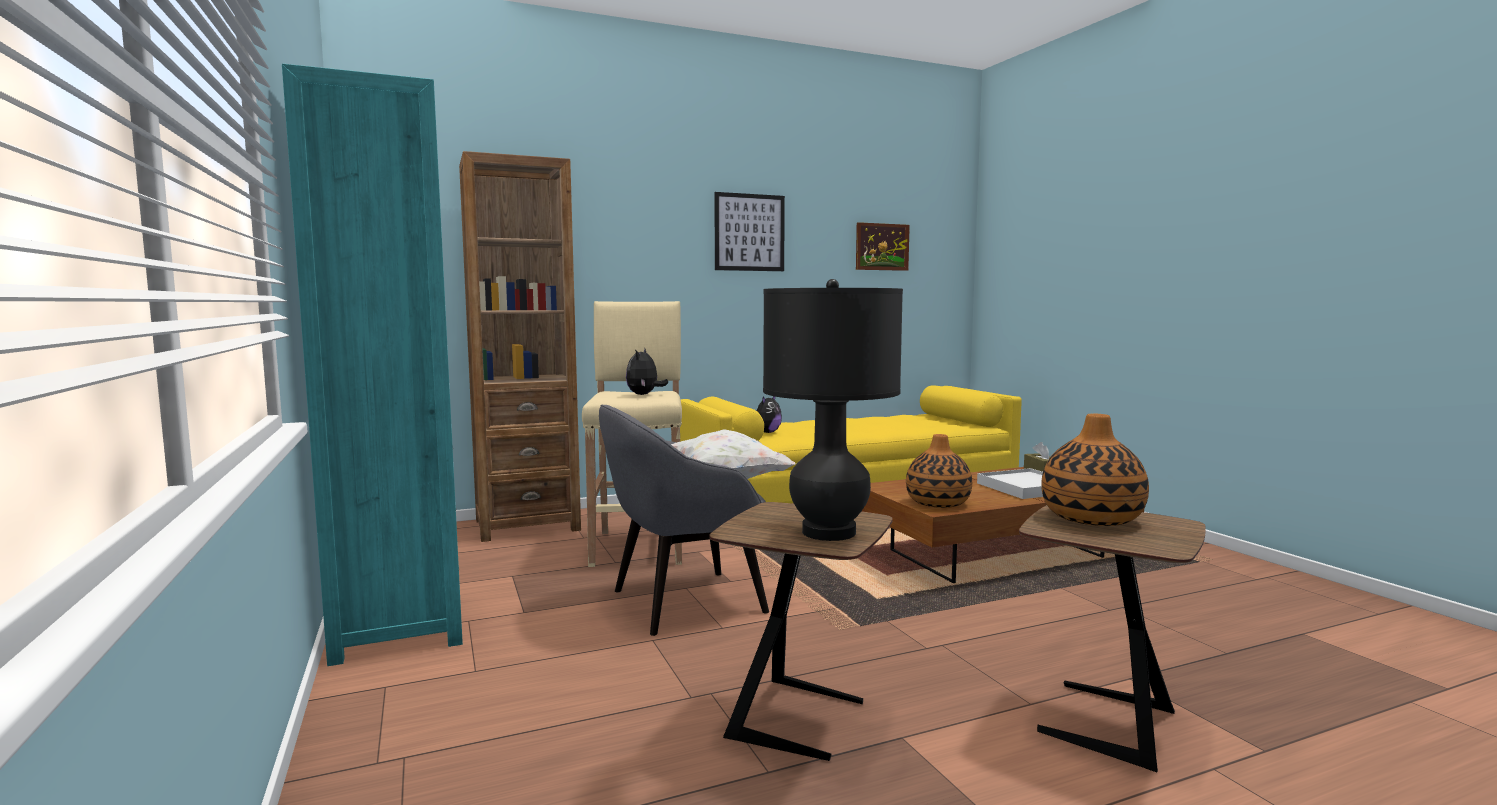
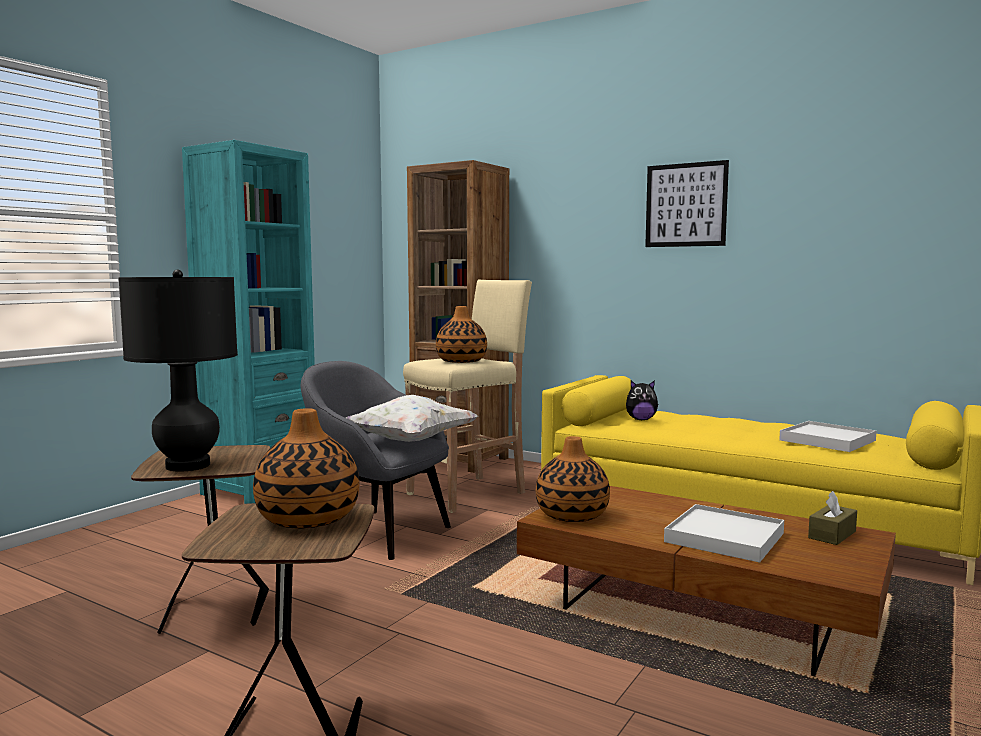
camera: 55 degrees right, 0 degrees up
(644, 395) = (461, 361): plush toy -> vase
(882, 247) = (873, 208): picture -> none
(906, 422) = (827, 440): none -> white tray

